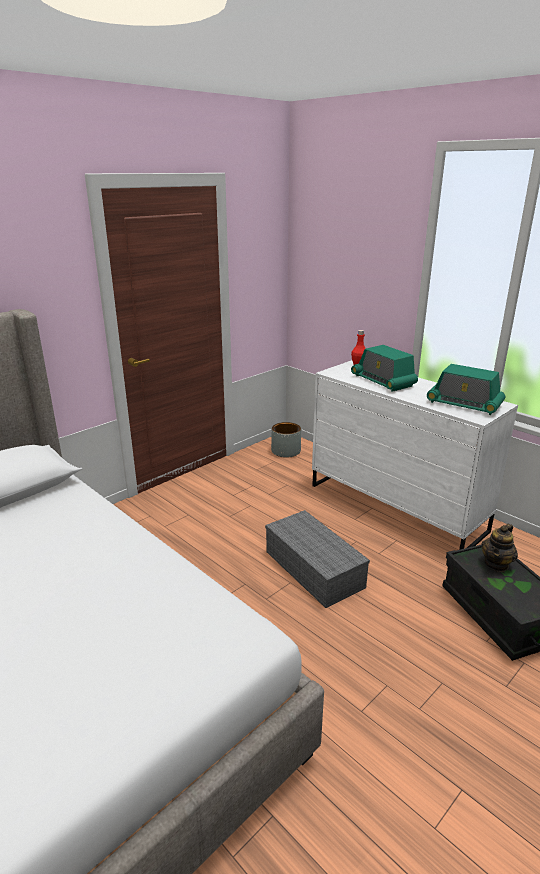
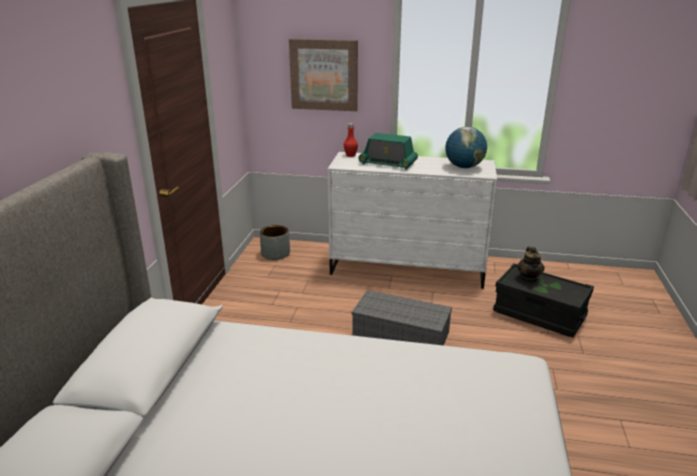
camera: 35 degrees left, 0 degrees up
(356, 274) = (324, 75): none -> picture
(464, 404) = (464, 167): radio -> globe

